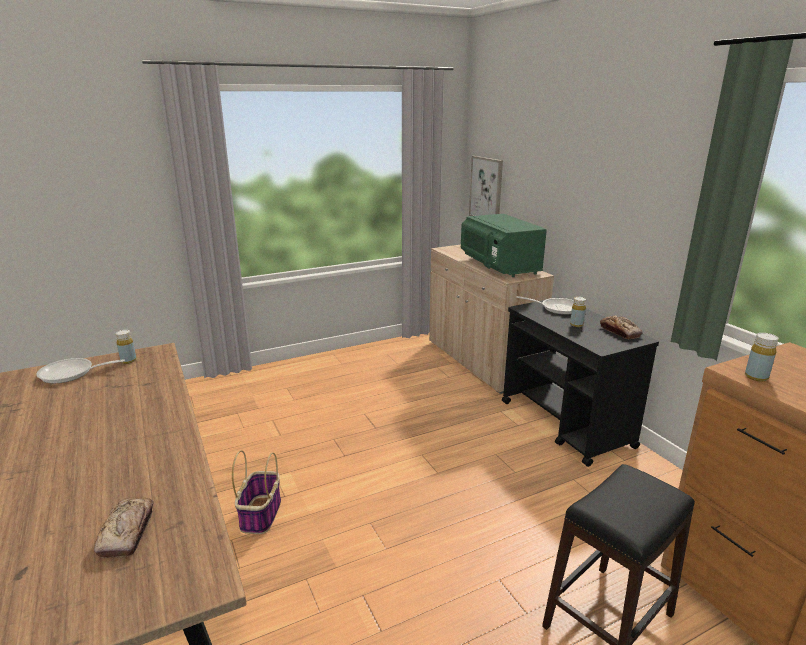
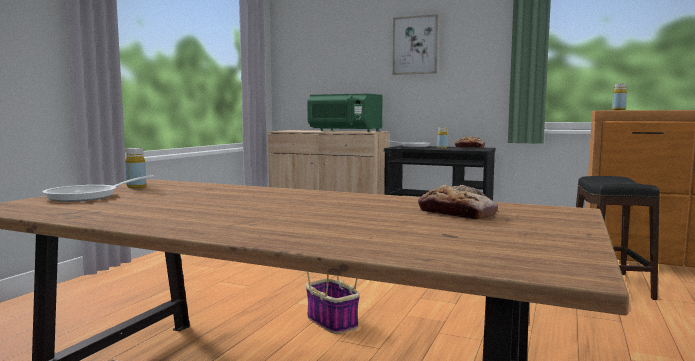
camera: 40 degrees left, 15 degrees down
(486, 189) = (300, 82): picture -> picture (415, 45)

